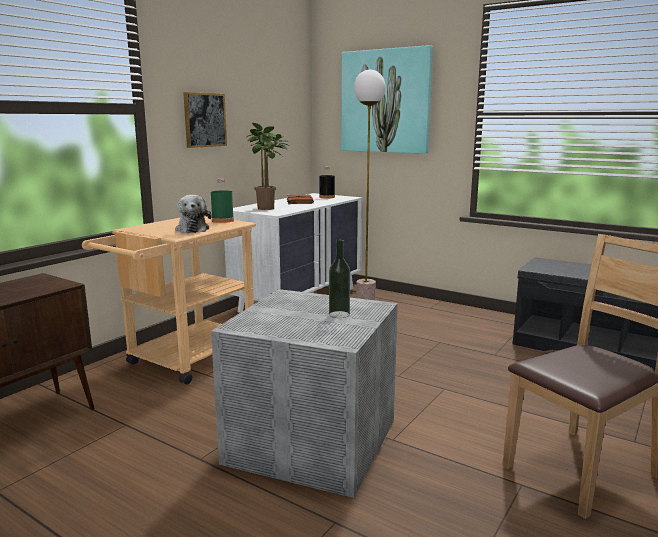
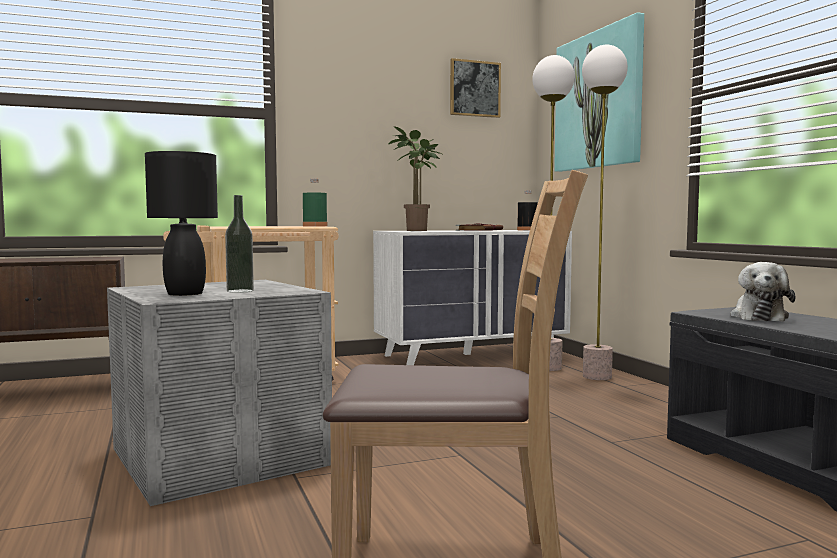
camera: 35 degrees right, 10 degrees down
(192, 229) = (260, 226): plush toy -> plush toy (758, 317)
(204, 120) = (357, 129): picture -> picture (474, 89)
(320, 328) = (186, 294): none -> black table lamp
(405, 303) = (597, 377): none -> floor lamp

